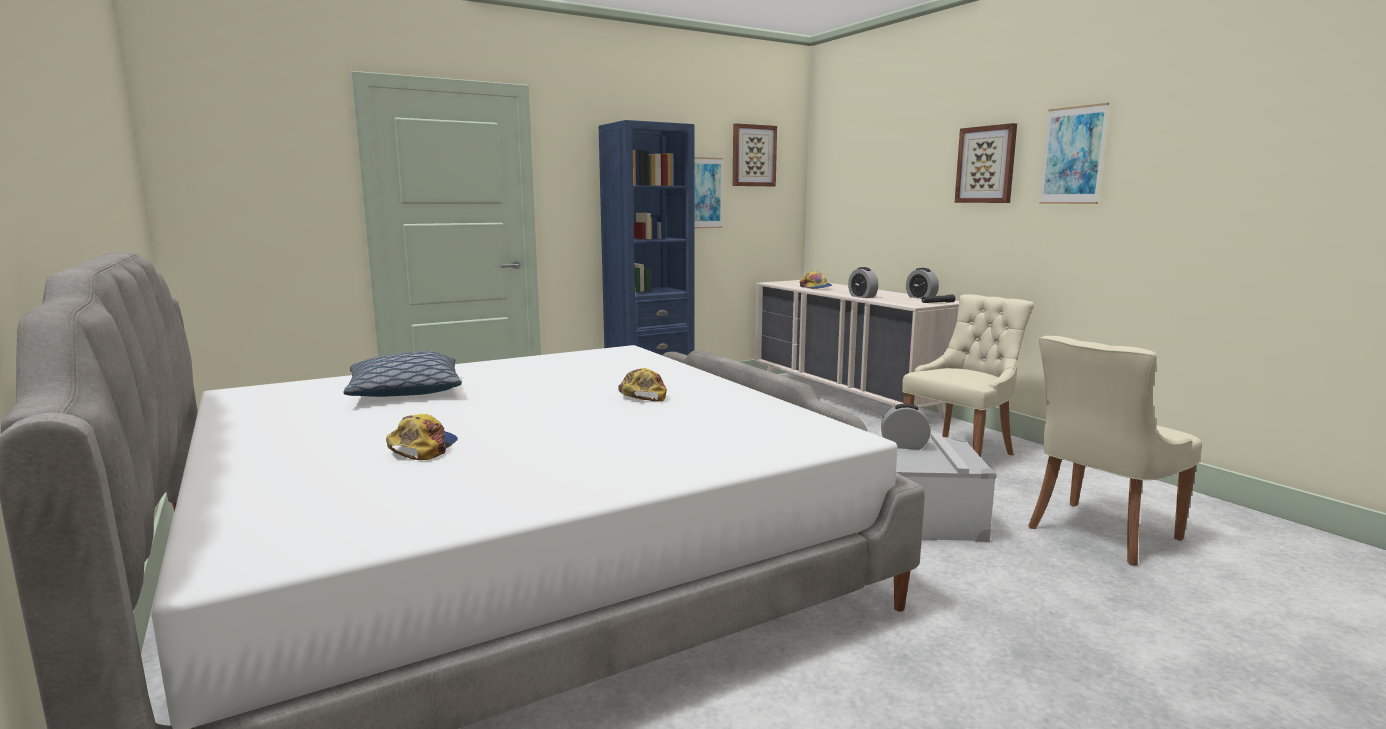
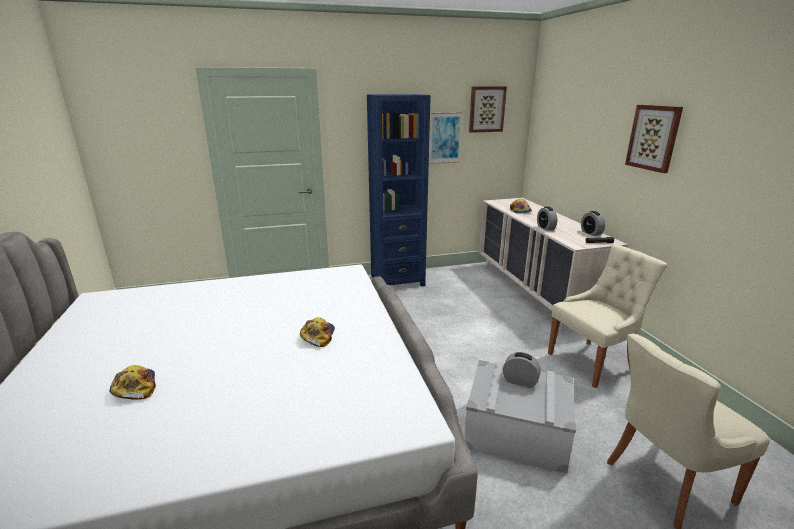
camera: 15 degrees right, 10 degrees up
(405, 392) = (181, 310): pillow -> none
(422, 448) = (135, 386): cap -> cap turned 45 degrees counterclockwise
(1073, 155) = (725, 143): picture -> none

